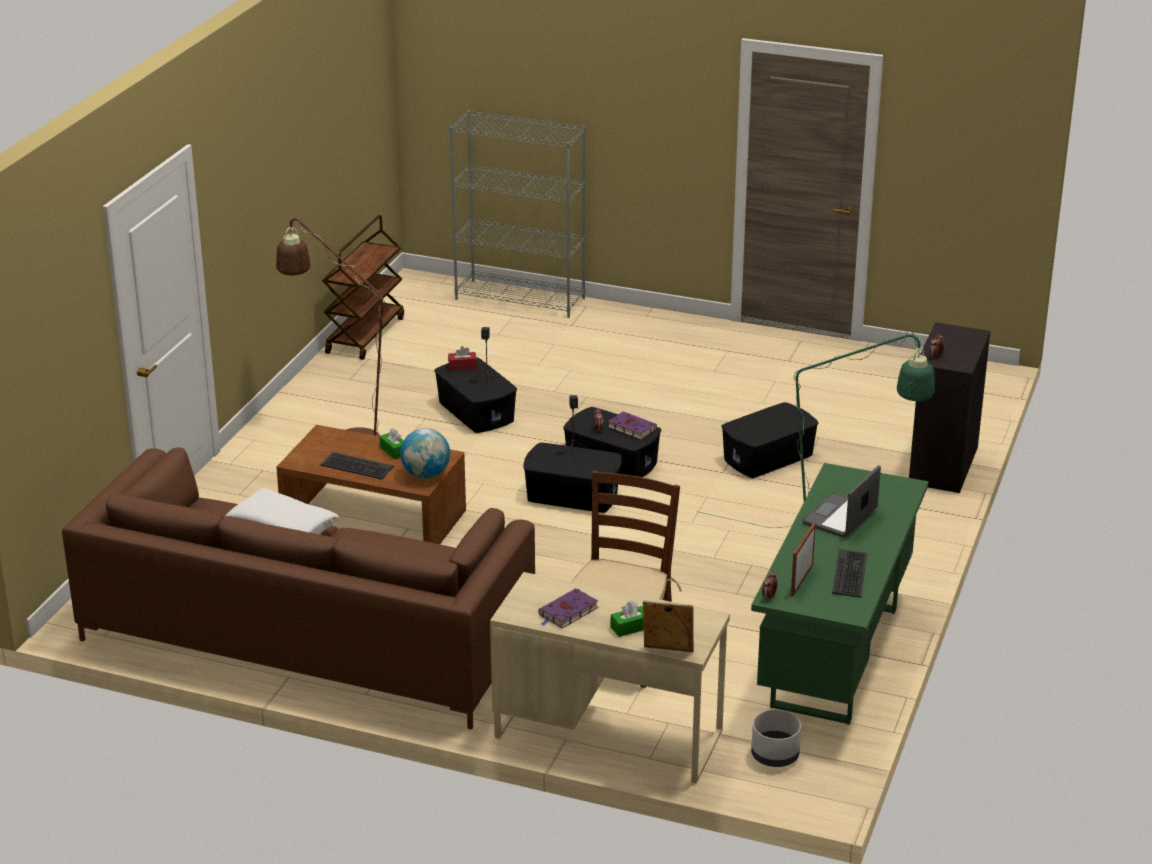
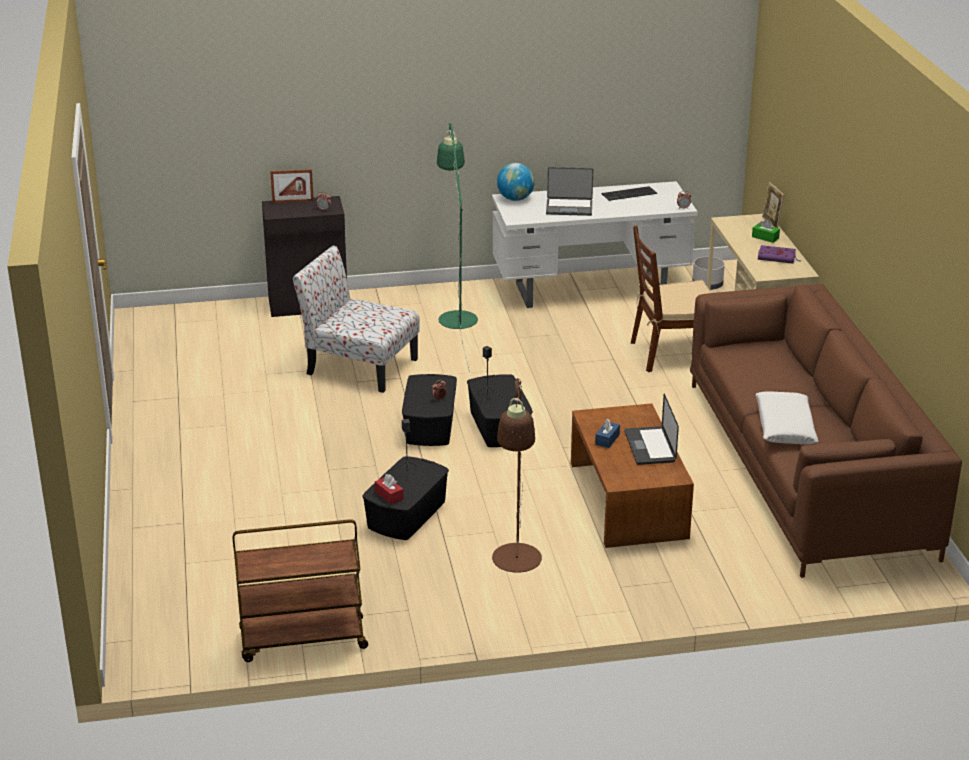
camera: 120 degrees left, 0 degrees up
(356, 467) = (650, 447): keyboard -> laptop
(394, 451) = (607, 439): green tissue box -> blue tissue box
(426, 475) = (625, 414): globe -> globe (515, 199)
(521, 298) = (139, 572): grey bookcase -> none
(630, 428) = (423, 386): purple book -> none
(768, 457) = (359, 366): black storage box -> chair
(802, 580) = (653, 204): picture frame -> picture frame (293, 201)
(836, 657) = (590, 289): green desk -> white desk

